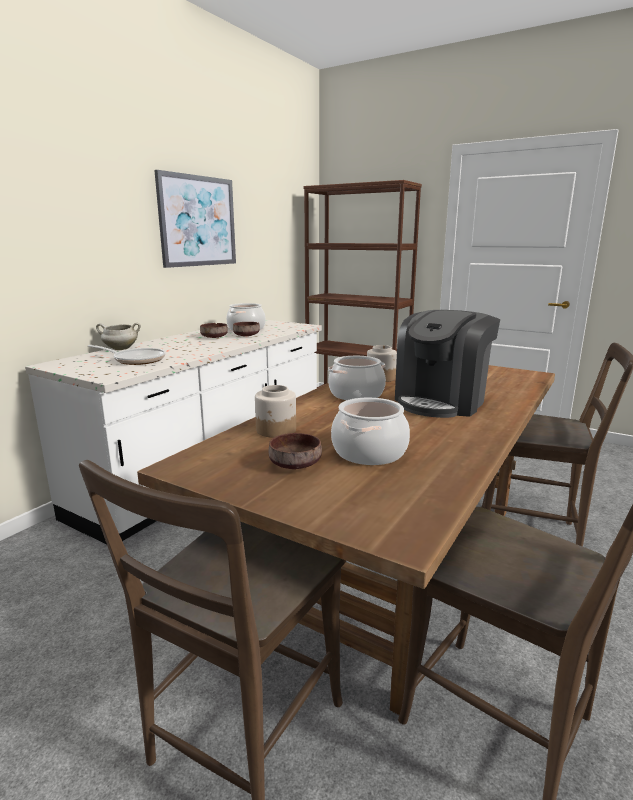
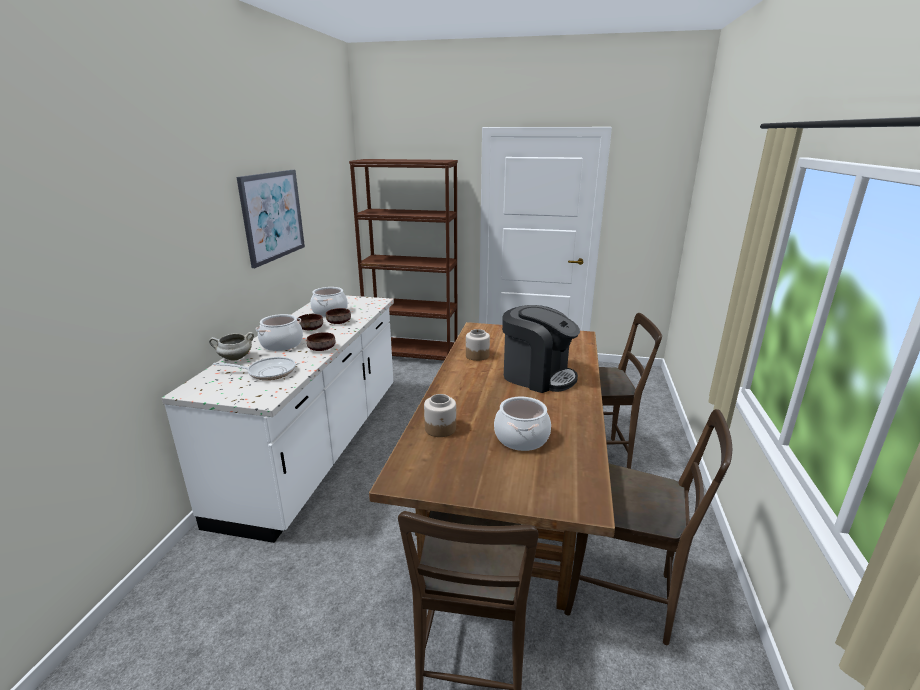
camera: 20 degrees left, 5 degrees up
(295, 464) = (479, 460): brown bowl -> brown bowl (321, 348)
(356, 395) = (472, 378): cooking pot -> cooking pot (282, 344)
(441, 401) = (537, 376): coffee machine -> coffee machine turned 75 degrees counterclockwise

